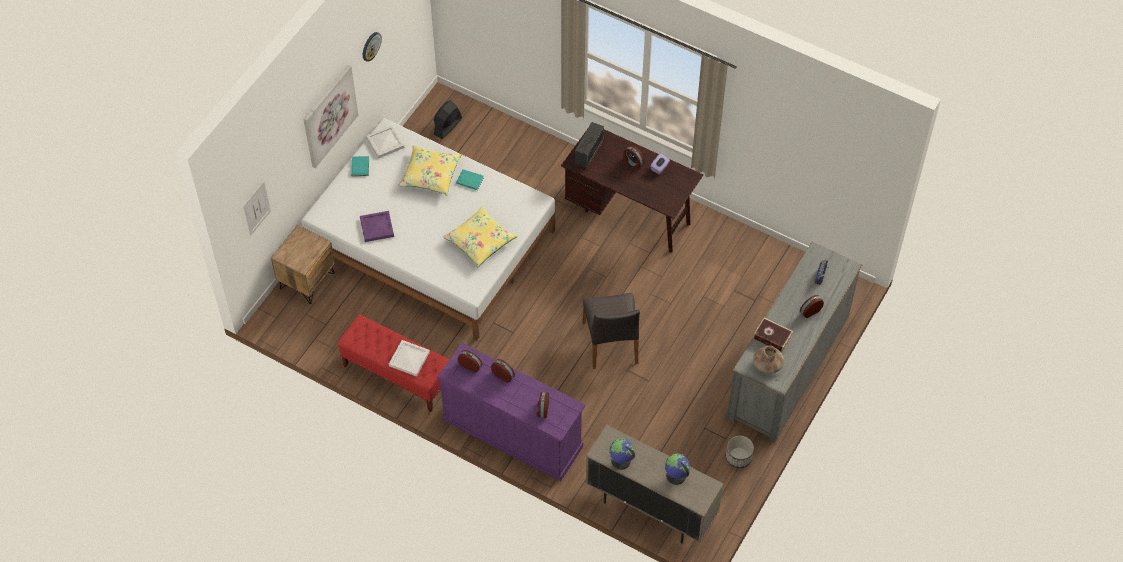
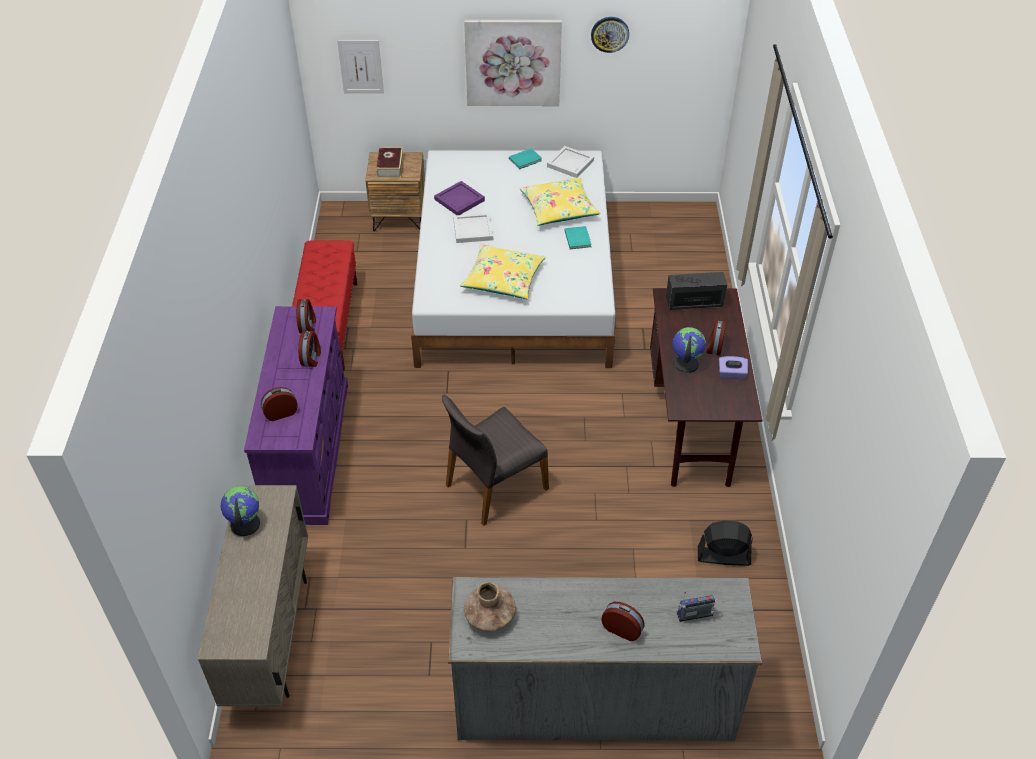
camera: 60 degrees right, 10 degrees down
(409, 359) = (316, 298): white tray -> white tray (472, 230)
(447, 126) = (668, 231): black fan -> black fan (723, 556)
(675, 476) = (250, 595): globe -> globe (685, 363)
(738, 457) = (407, 705): planter -> none
(772, 337) = (540, 601): book -> book (390, 167)

